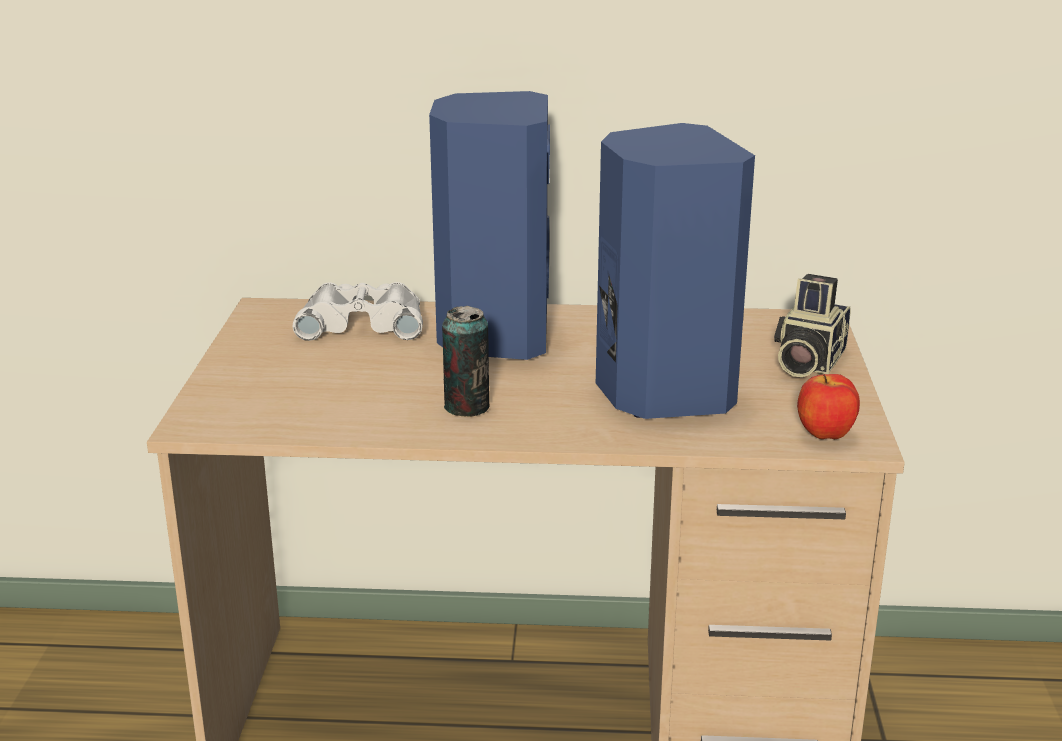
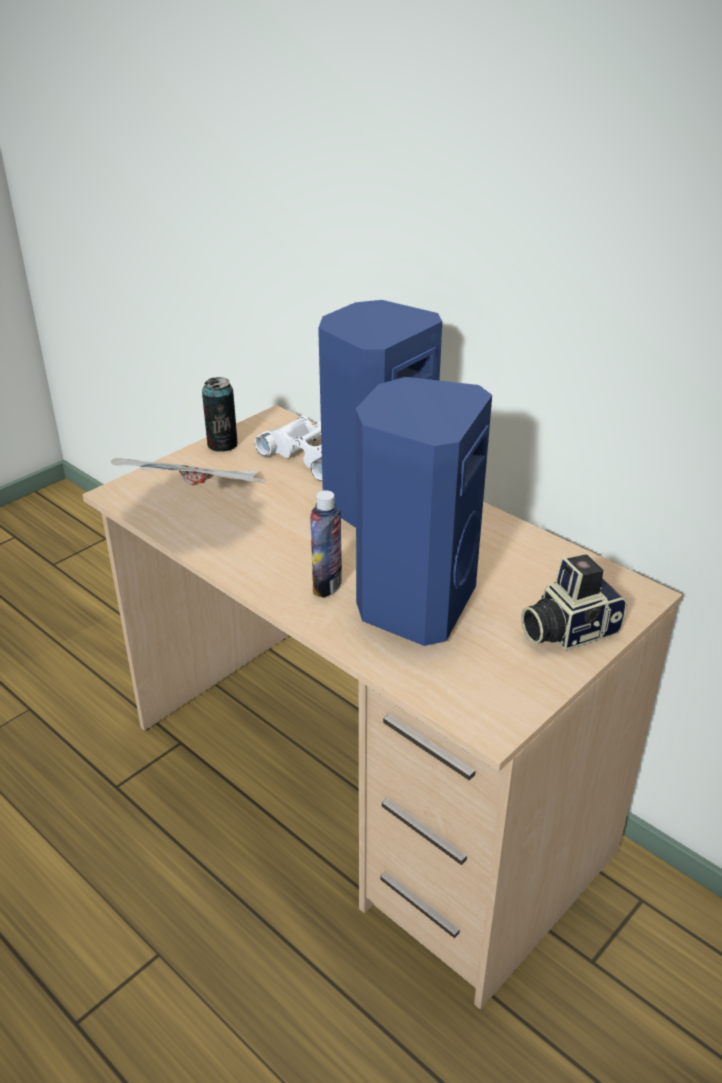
camera: 40 degrees right, 10 degrees up
(316, 400) = (201, 505): none -> newspaper
(466, 407) = (275, 553): can -> can (222, 444)
(562, 411) = (327, 585): none -> bottle
(825, 436) = (473, 705): apple -> none

